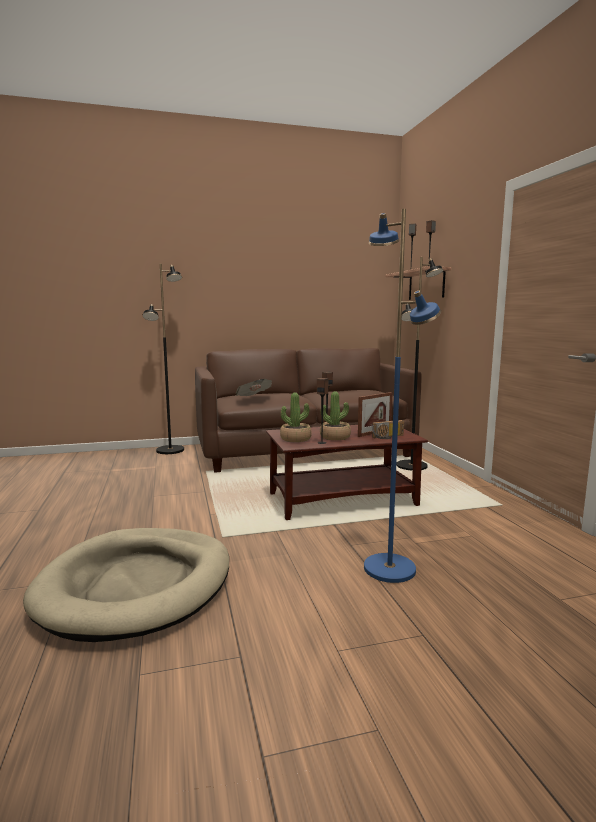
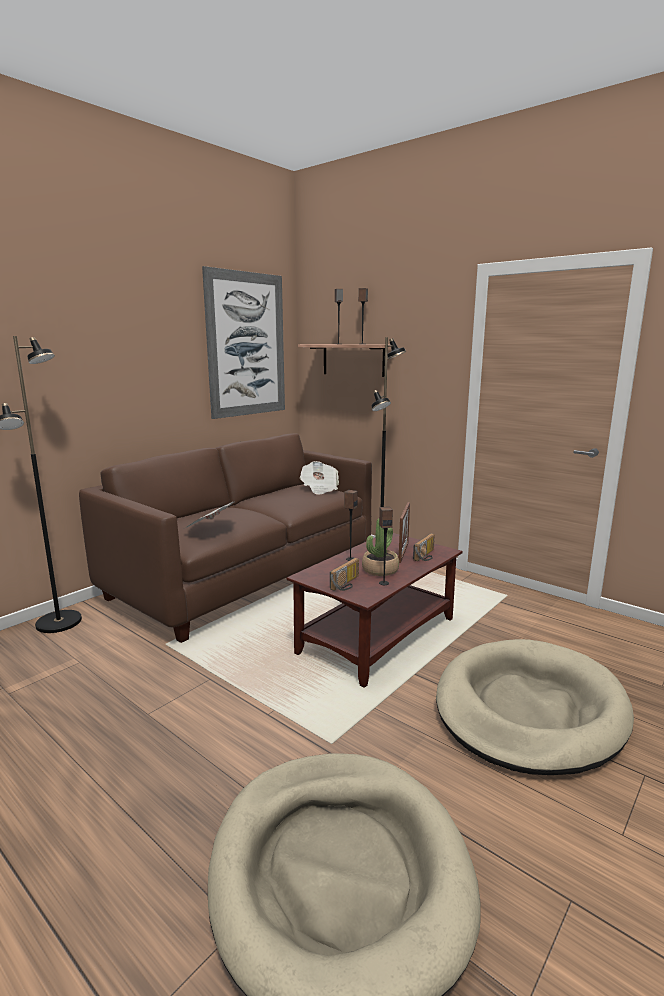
camera: 35 degrees left, 5 degrees up
(295, 439) = (347, 584): potted plant -> radio
(343, 276) = (246, 345): none -> picture
(374, 391) = (319, 489): none -> newspaper
(389, 568) = (529, 709): blue floor lamp -> beige dog bed

